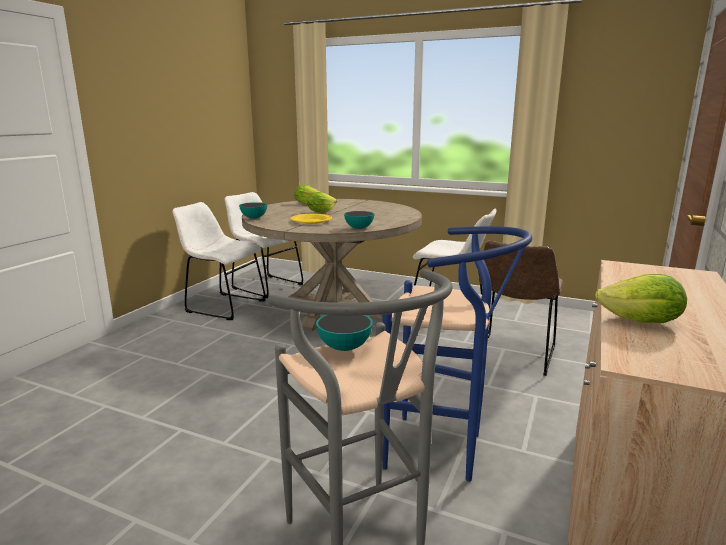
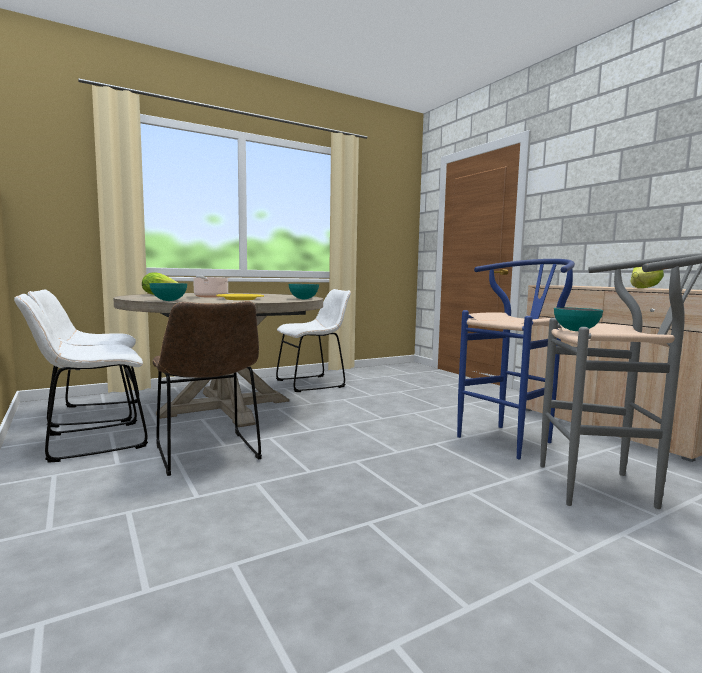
camera: 55 degrees left, 10 degrees down
(320, 212) = (210, 297): lettuce -> cooking pot
(513, 356) = (412, 392): brown chair -> brown chair (208, 455)

